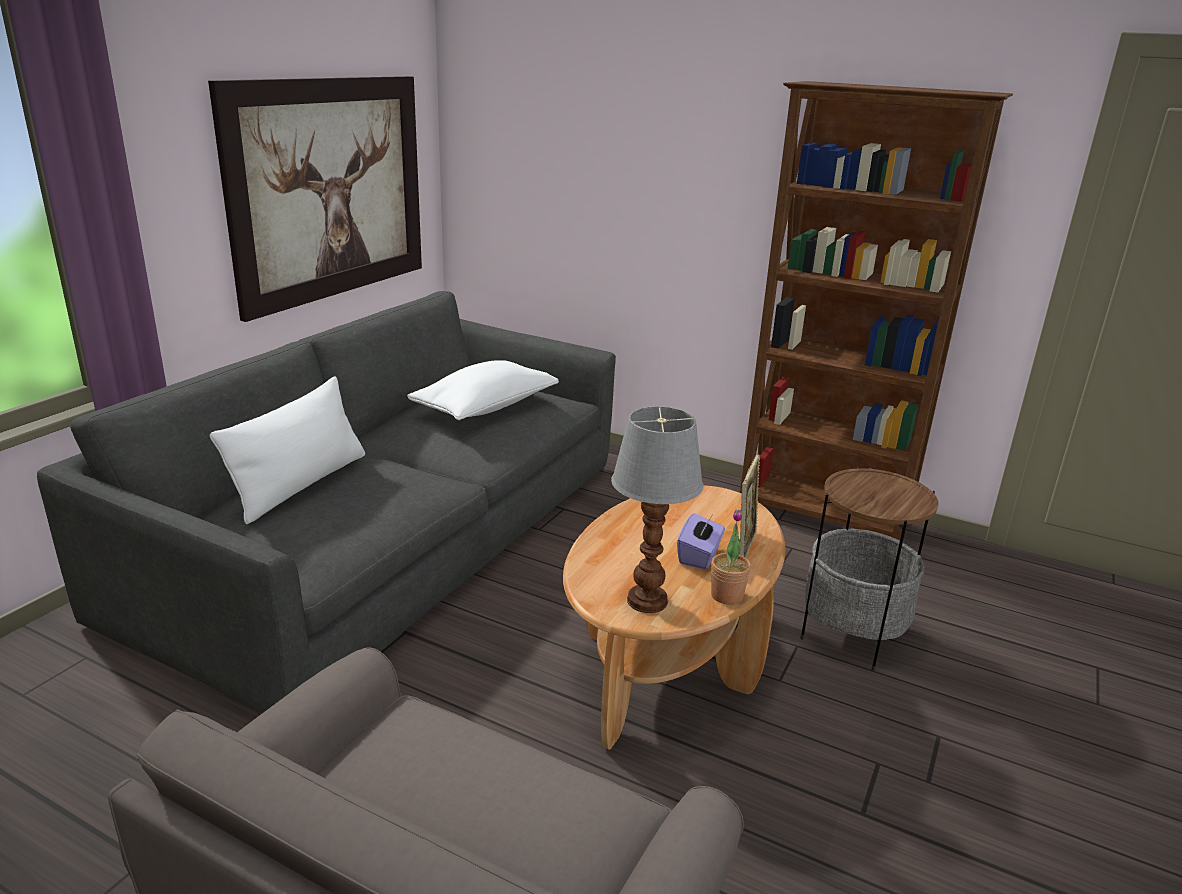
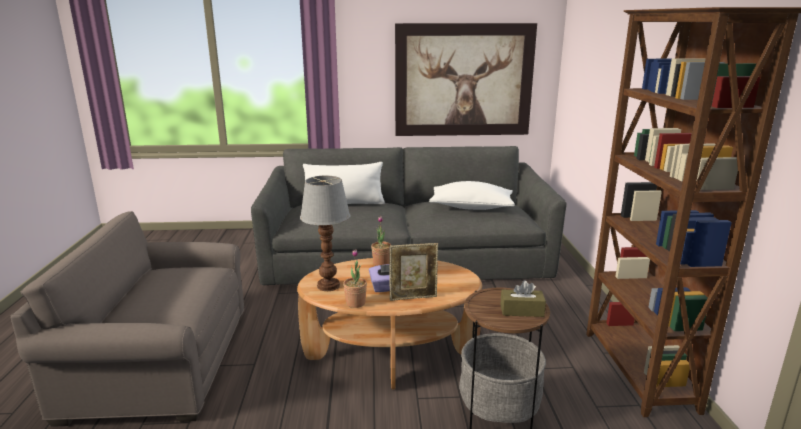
camera: 60 degrees right, 5 degrees down
(611, 534) = (381, 263): none -> potted plant
(895, 488) = (521, 310): none -> brown tissue box

